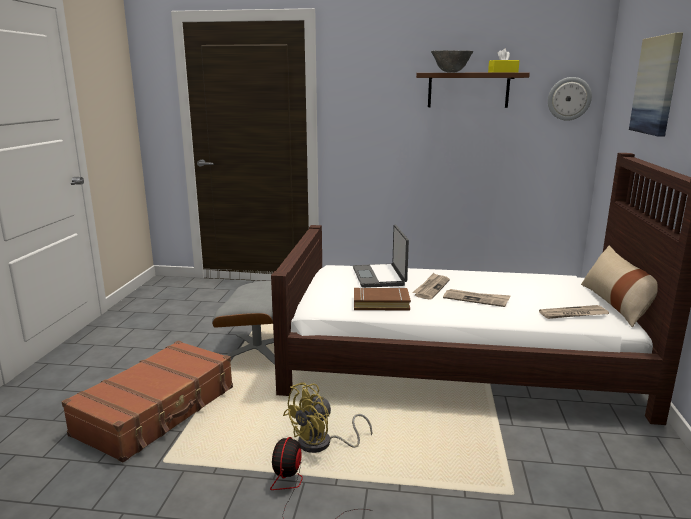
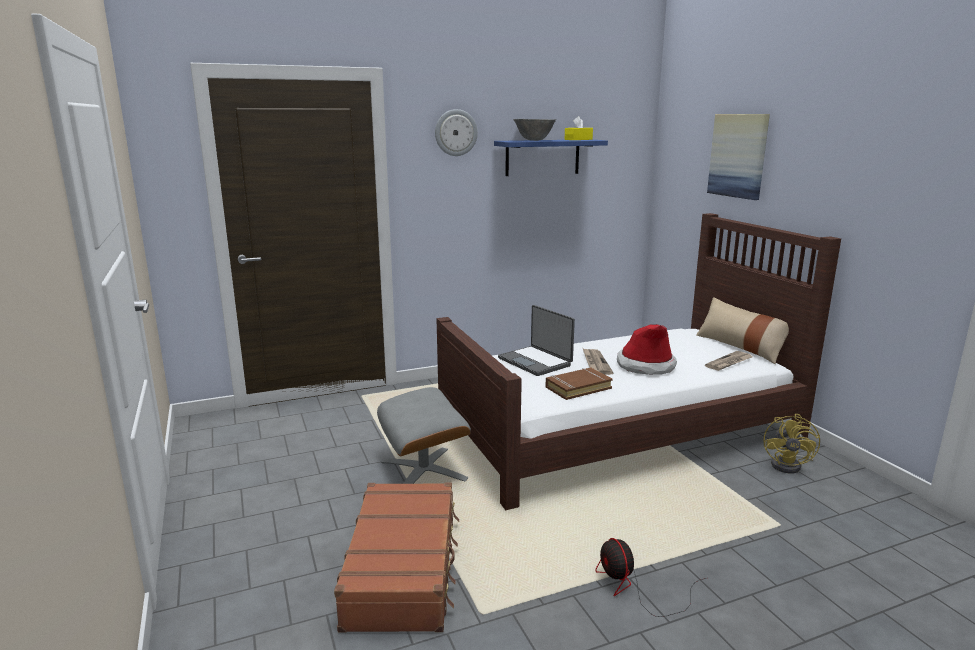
camera: 30 degrees left, 0 degrees up
(322, 444) = (602, 540): yellow fan -> yellow fan (790, 465)
(468, 90) = (542, 157): brown shelf -> blue shelf
(476, 299) = (645, 366): newspaper -> hat
(569, 98) = (627, 163): wall clock -> wall clock (455, 132)

